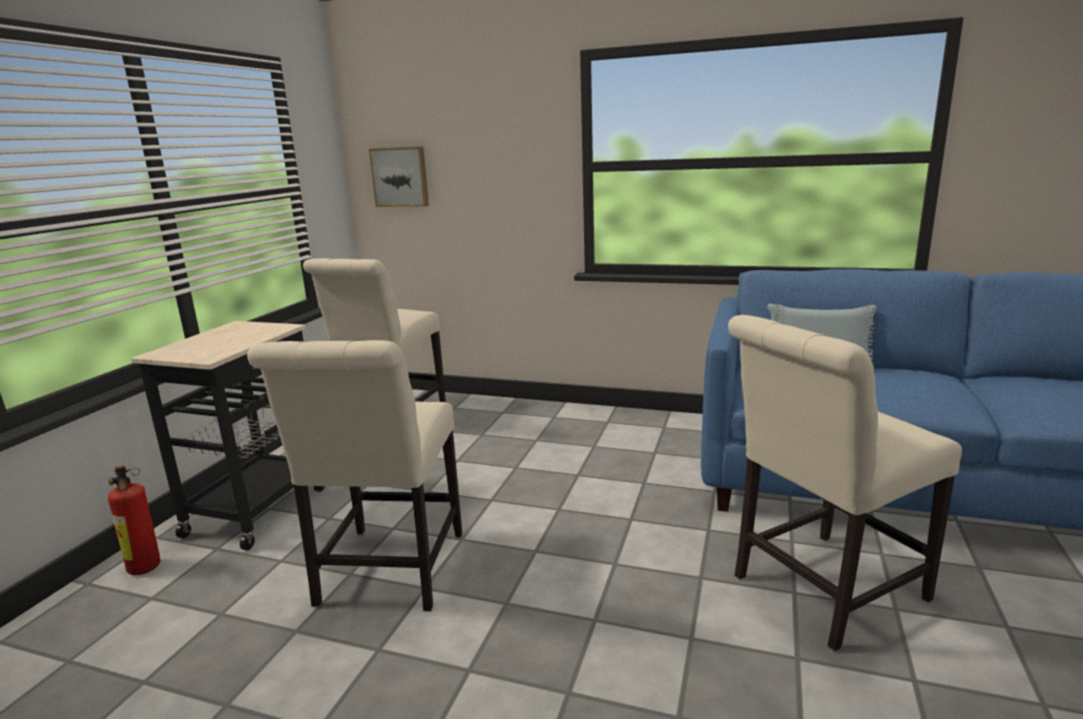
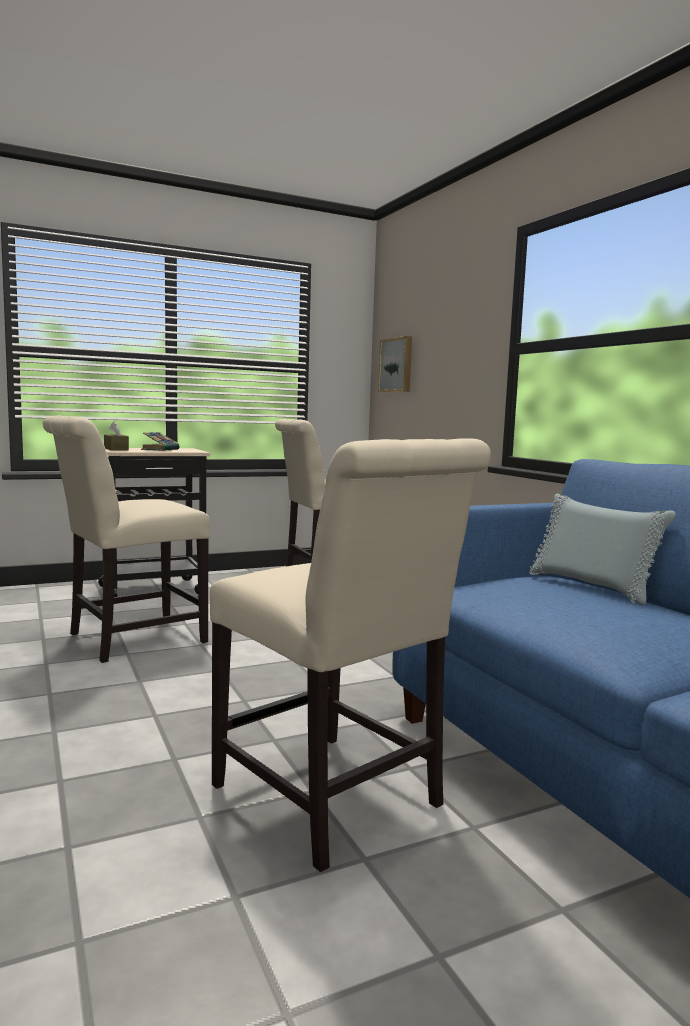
camera: 45 degrees right, 10 degrees down
(144, 570) = (61, 591): fire extinguisher -> none
(184, 353) = (116, 449): none -> brown tissue box
(232, 336) = (161, 449): none -> book
(819, 591) = (334, 803): beige chair -> beige chair turned 150 degrees counterclockwise

